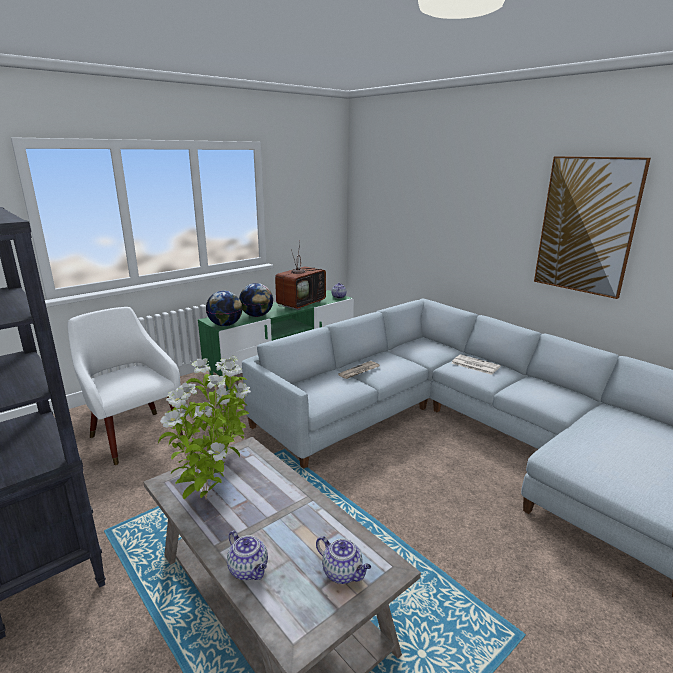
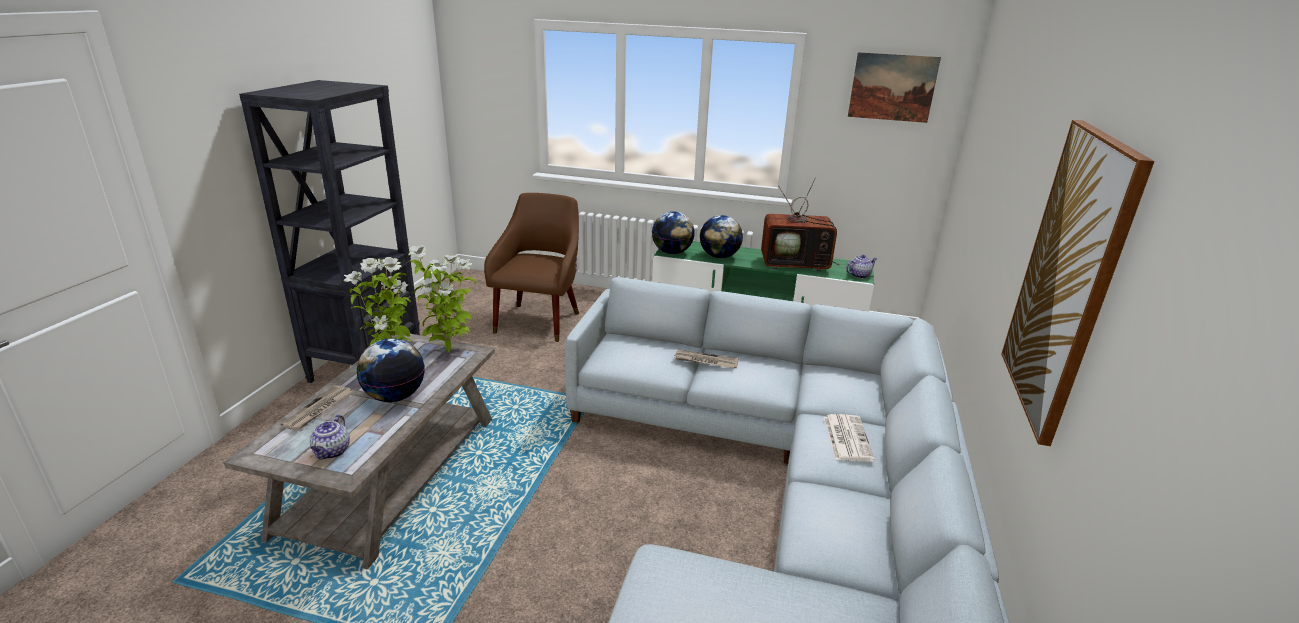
camera: 55 degrees right, 5 degrees up
(134, 434) = (539, 319): white armchair -> brown armchair
(249, 570) = (318, 410): teapot -> newspaper
(277, 510) = (395, 396): none -> globe
(312, 175) = (892, 87): none -> picture

